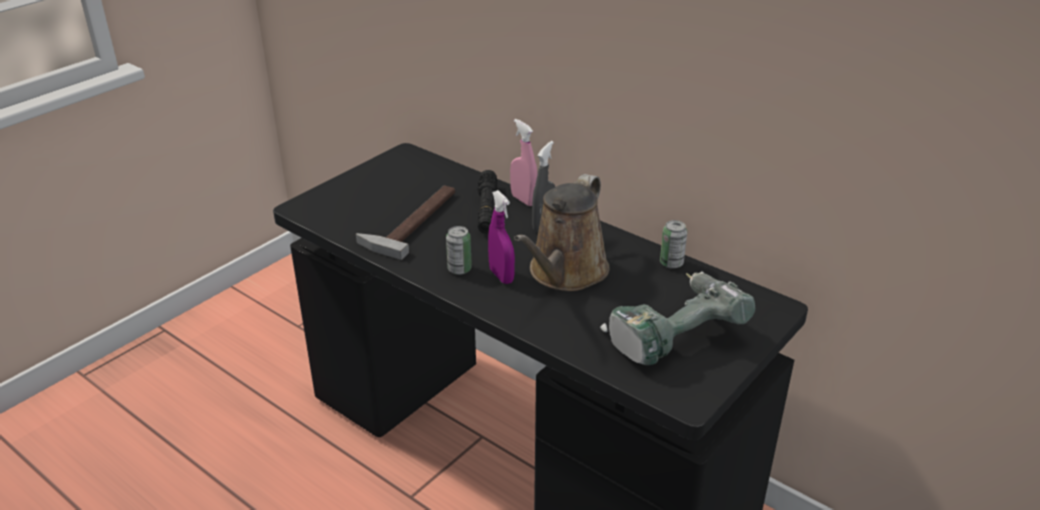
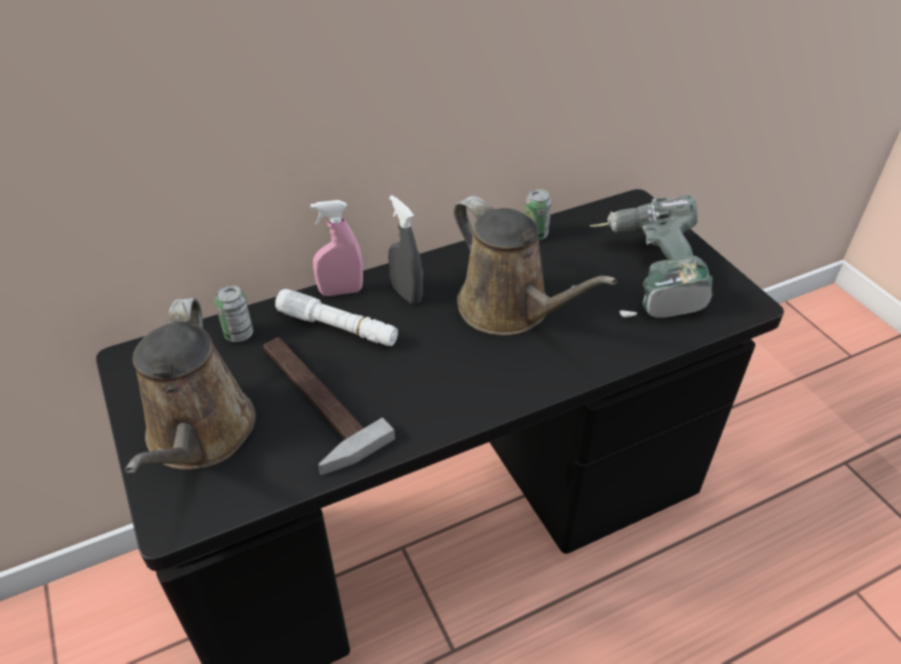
camera: 65 degrees left, 10 degrees up
(361, 195) = (199, 436): none -> brown watering can
(459, 269) = (450, 390): can -> can (239, 334)
(487, 209) = (338, 327): black flashlight -> white flashlight
(501, 276) = (486, 359): purple spray bottle -> none

